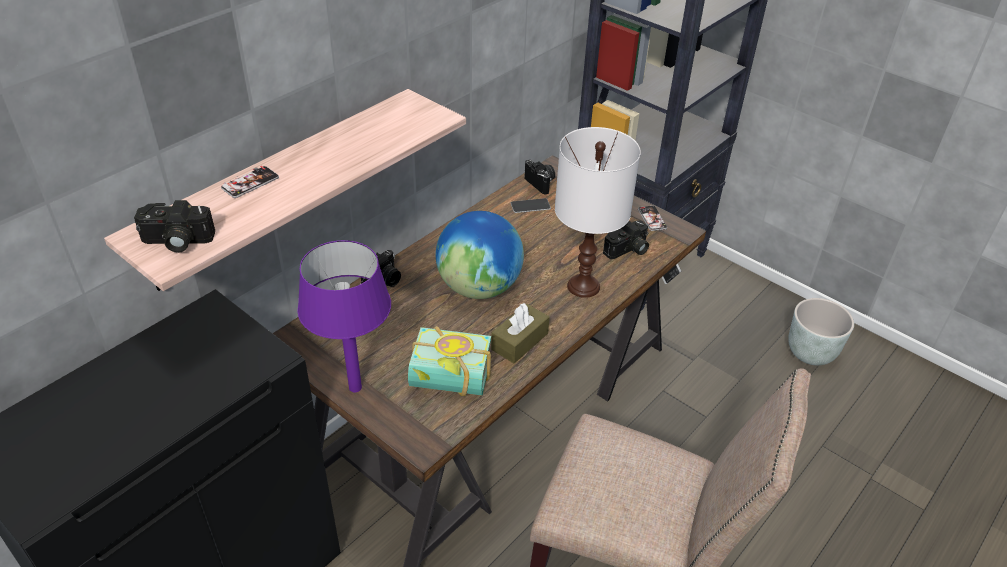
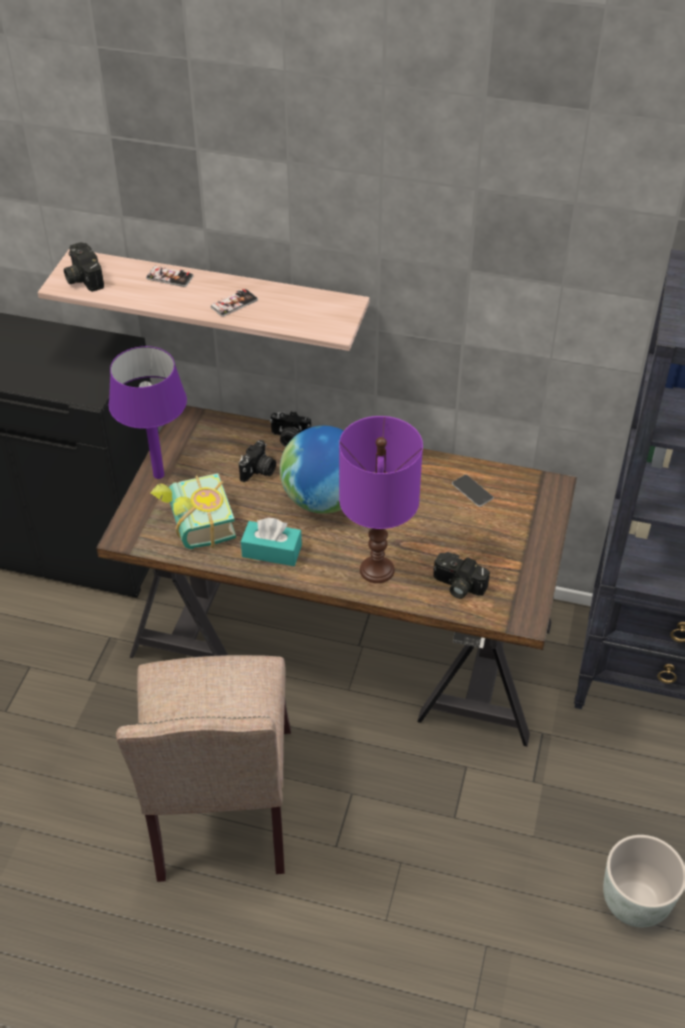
camera: 65 degrees right, 5 degrees up
(519, 341) = (272, 551): brown tissue box -> turquoise tissue box
(541, 183) = (517, 485): camera -> camera (259, 471)
(584, 286) = (377, 570): white table lamp -> purple table lamp
(652, 219) = (528, 589): phone -> phone (234, 303)

